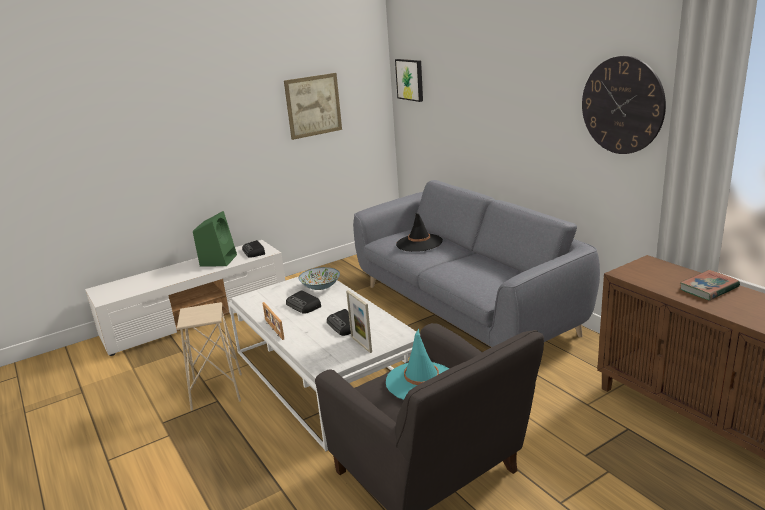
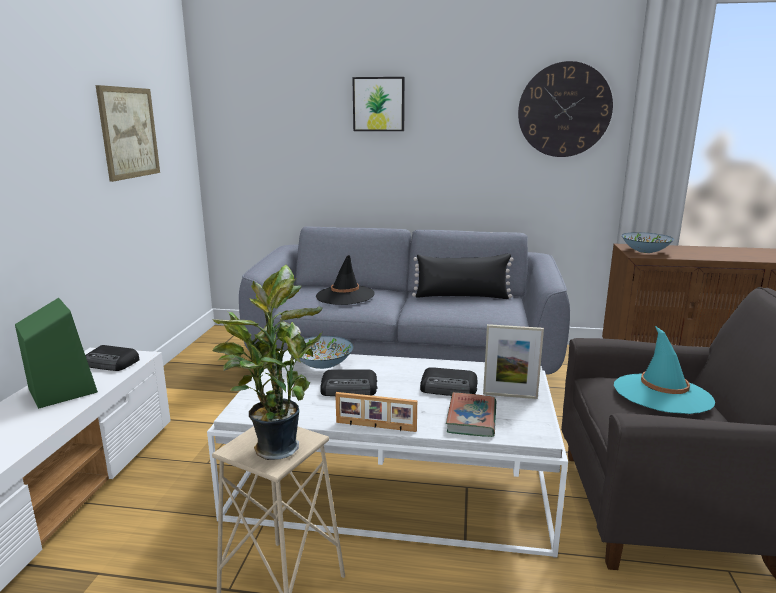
camera: 50 degrees left, 5 degrees down
(198, 315) = (275, 446): none -> potted plant
(410, 79) = (237, 109): picture -> picture (379, 104)
(494, 268) = (462, 296): none -> black pillow
(643, 272) = (645, 251): none -> bowl
(708, 288) = (701, 251): book -> book (471, 419)

